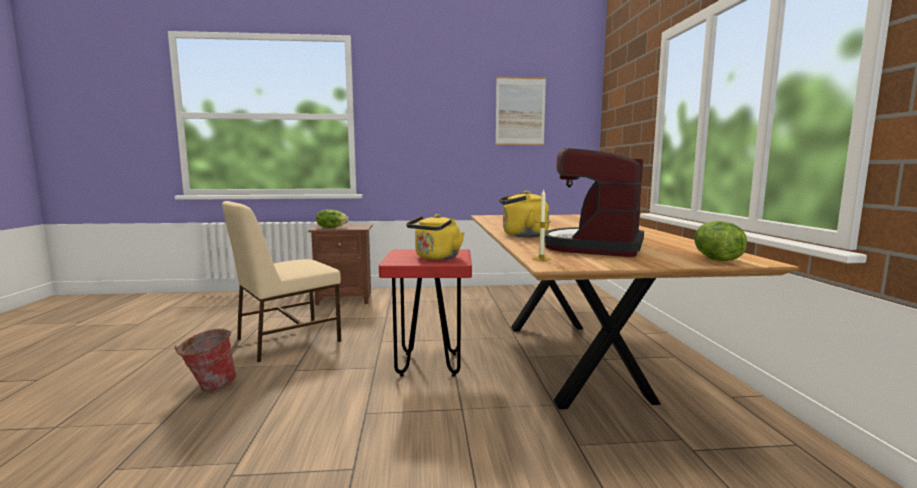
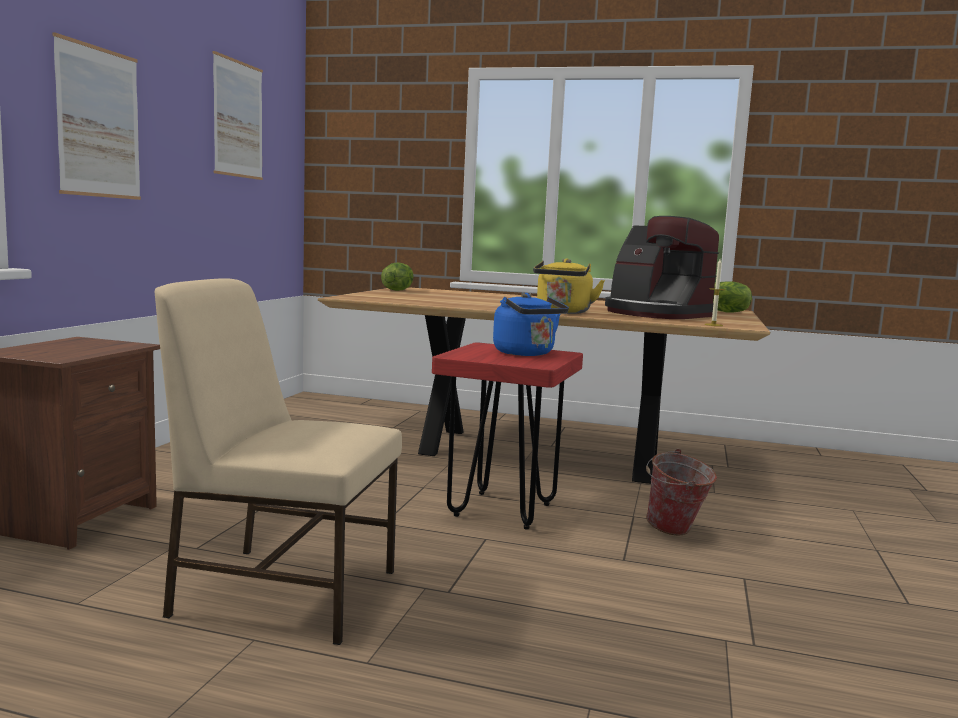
camera: 70 degrees left, 0 degrees up
(209, 387) = (465, 668): bucket -> bucket (675, 532)
(286, 340) = (283, 591): beige chair -> beige chair turned 120 degrees clockwise
(331, 227) = (65, 352): lettuce -> lettuce (397, 290)
(408, 129) = (99, 123): none -> picture
(436, 258) = (526, 354): yellow kettle -> blue kettle

